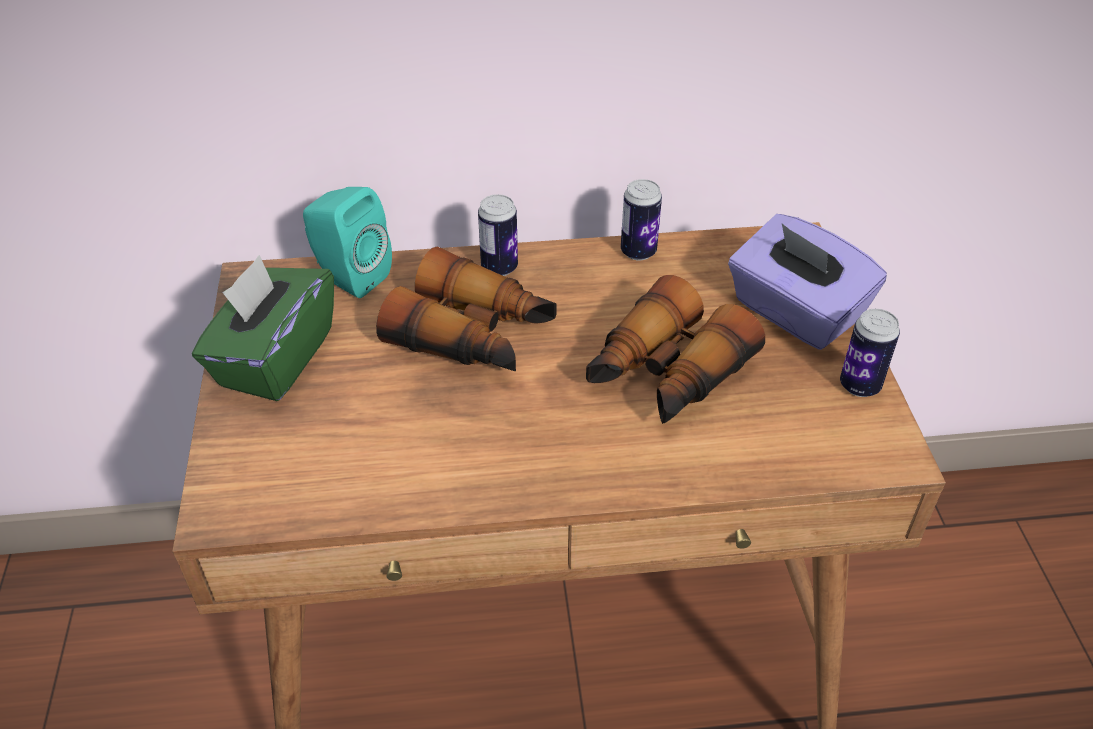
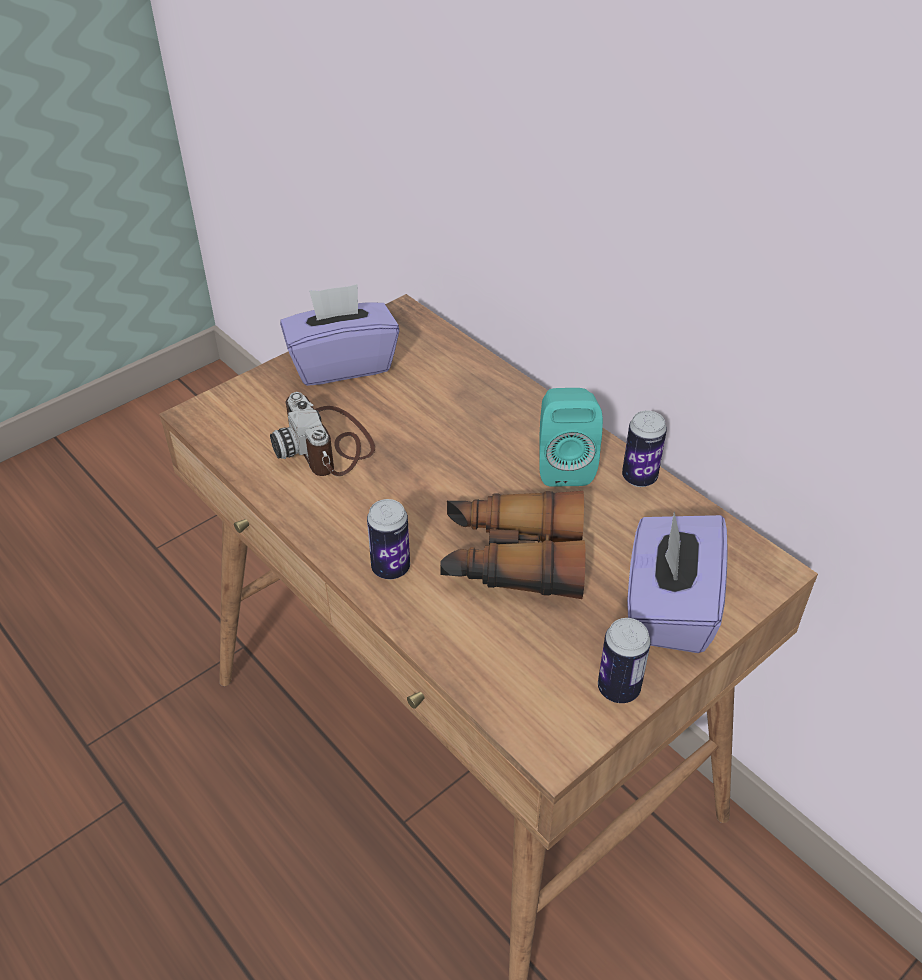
camera: 55 degrees right, 0 degrees up
(275, 358) = (342, 364): green tissue box -> purple tissue box
(349, 277) = (449, 351): turquoise speaker -> turquoise speaker (563, 465)
(389, 427) = (328, 445): none -> camera
(474, 336) = (451, 438): binoculars -> none
(499, 267) = (536, 414): can -> can (390, 568)

